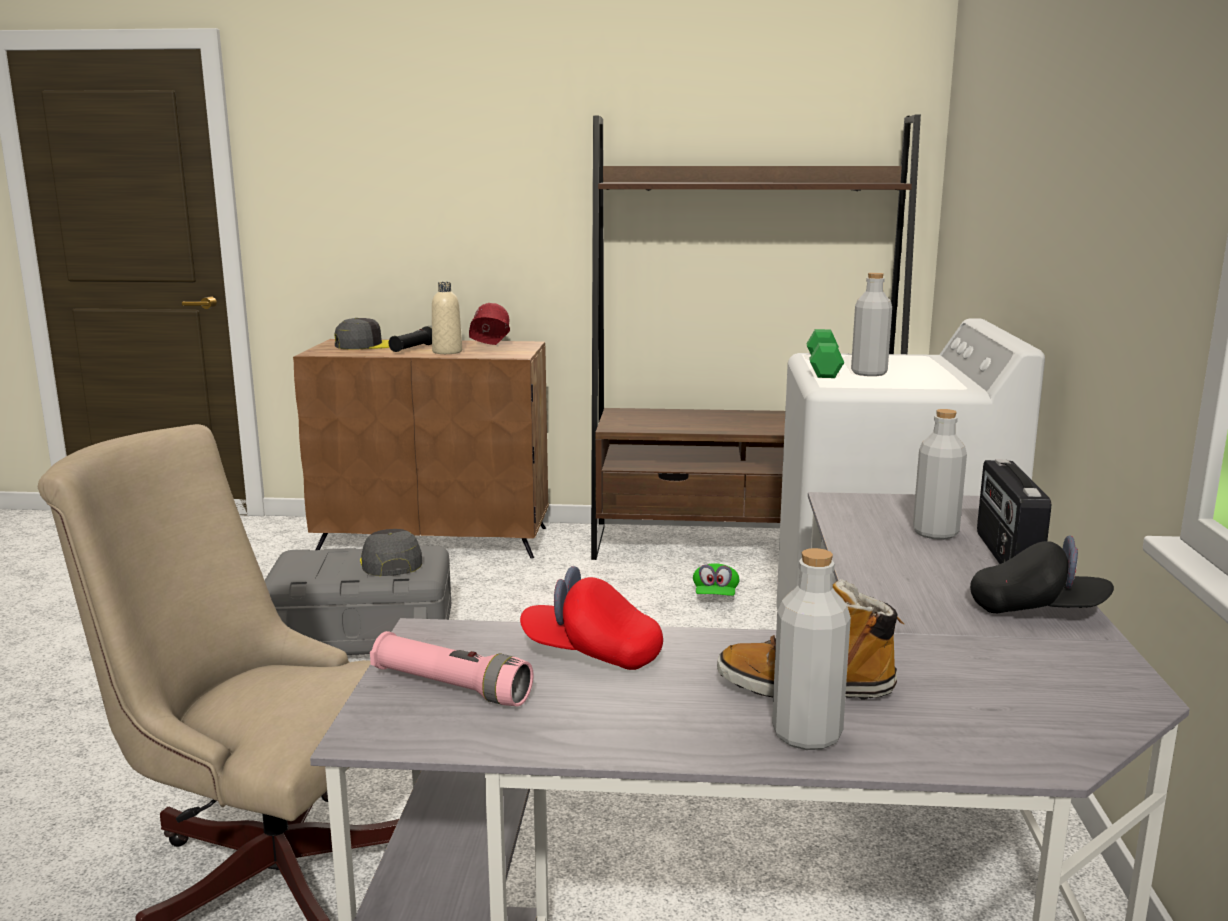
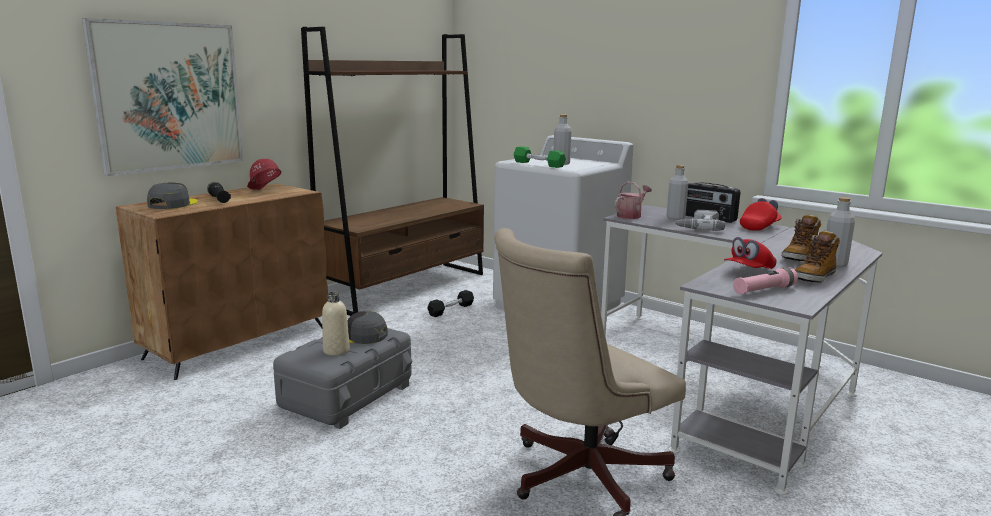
camera: 55 degrees left, 0 degrees up
(407, 213) = (169, 96): none -> picture
(447, 352) = (252, 197): beige bottle -> beige bottle (336, 350)
(633, 724) = (814, 277): none -> boot
(715, 597) = (451, 310): green cap -> black dumbbell
(870, 503) = (631, 215): none -> watering can
(901, 560) = (698, 226): none -> power drill
(1037, 610) = (759, 227): black cap -> red cap

